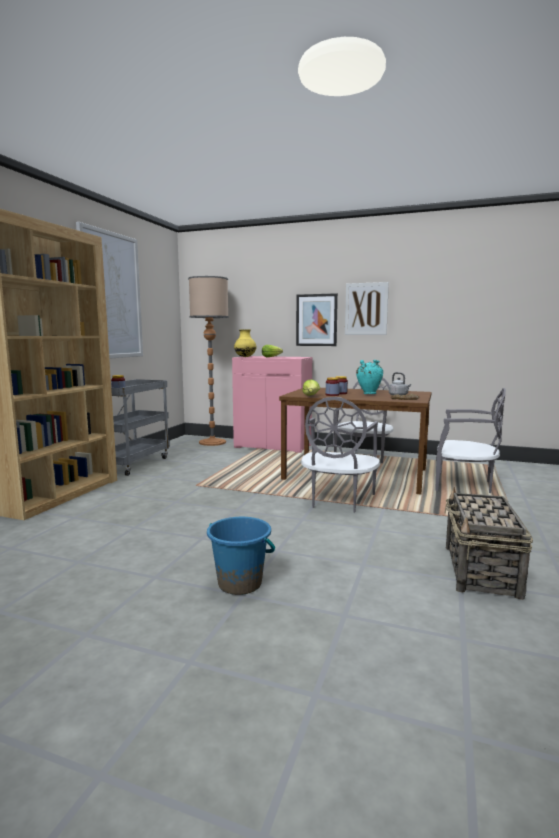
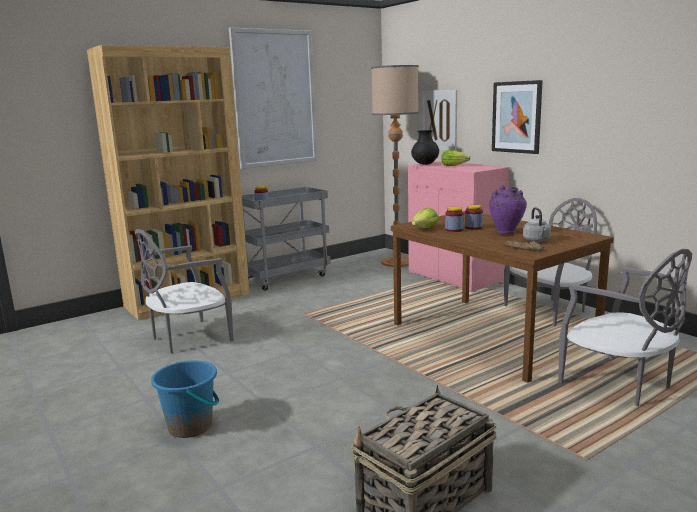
camera: 35 degrees right, 5 degrees up
(245, 357) = (425, 164): yellow vase -> black vase
(337, 501) = (412, 365): grey chair -> grey chair (189, 338)
(366, 309) = (577, 102): picture -> picture (439, 120)
(369, 394) = (506, 232): turquoise vase -> purple vase

